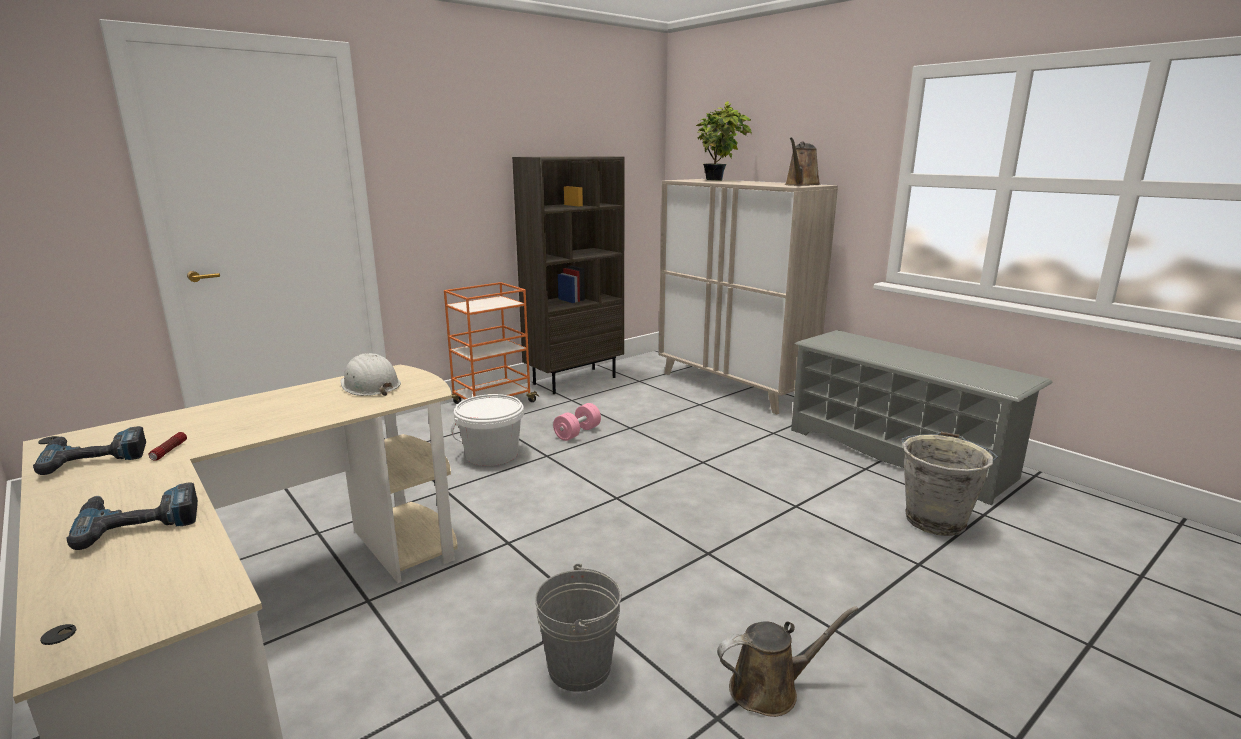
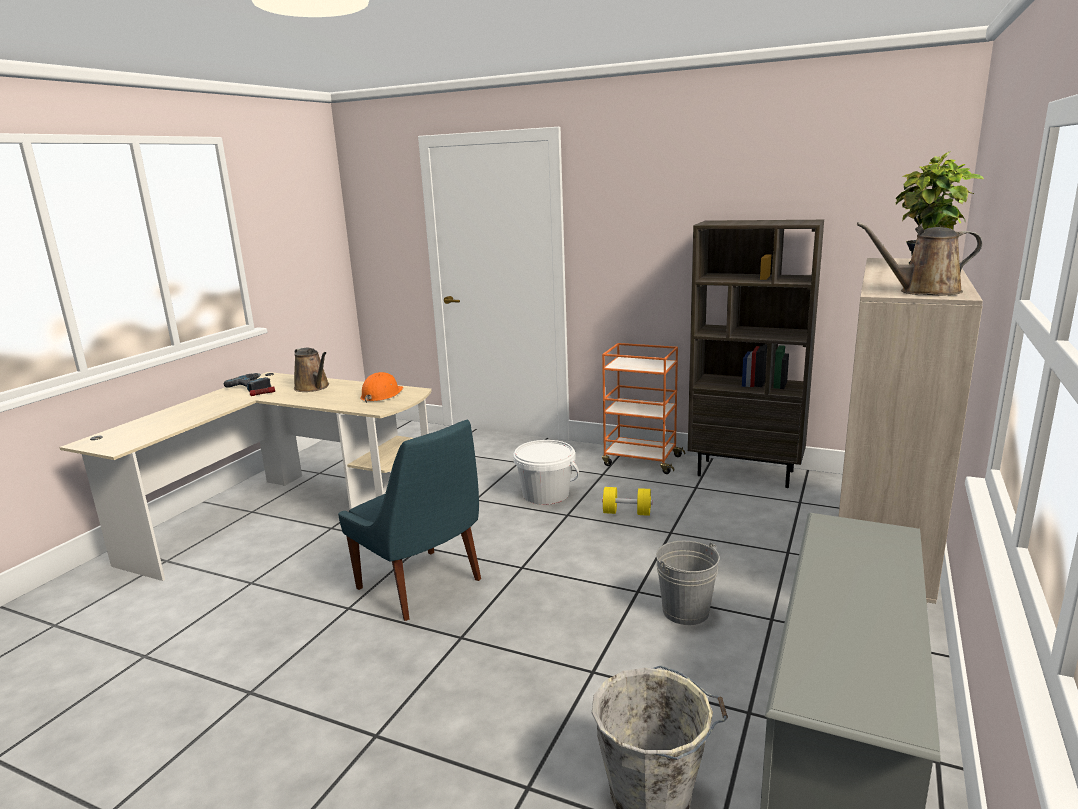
camera: 65 degrees right, 0 degrees up
(139, 520) = (186, 415): power drill -> none
(370, 386) = (381, 395): white hard hat -> orange hard hat
(577, 433) = (627, 512): pink dumbbell -> yellow dumbbell
(579, 667) = (288, 620): grey bucket -> grey bucket (685, 611)
(595, 557) = (422, 586): none -> blue chair
(770, 689) = (285, 711): brown watering can -> brown watering can (313, 387)

